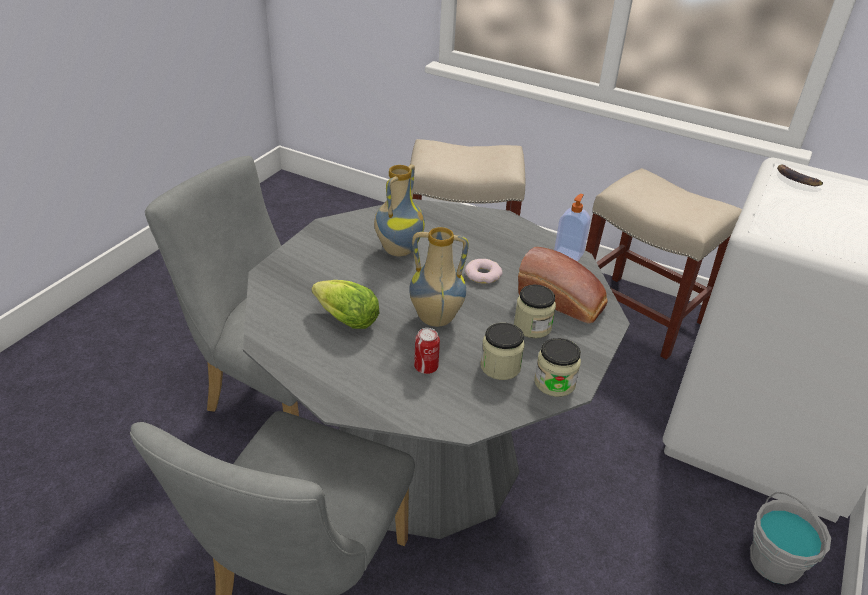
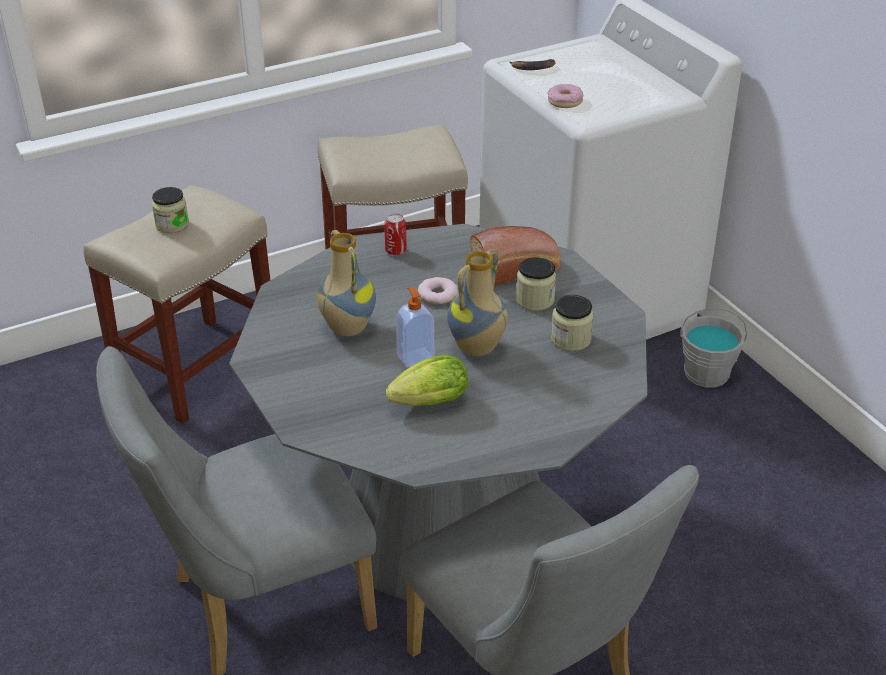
camera: 55 degrees left, 0 degrees up
(426, 367) = (538, 380): can -> can (395, 251)
(554, 382) = (612, 320): jar -> jar (172, 224)
(569, 254) = (453, 235): soap dispenser -> soap dispenser (415, 357)
(770, 211) = (565, 101): none -> donut

